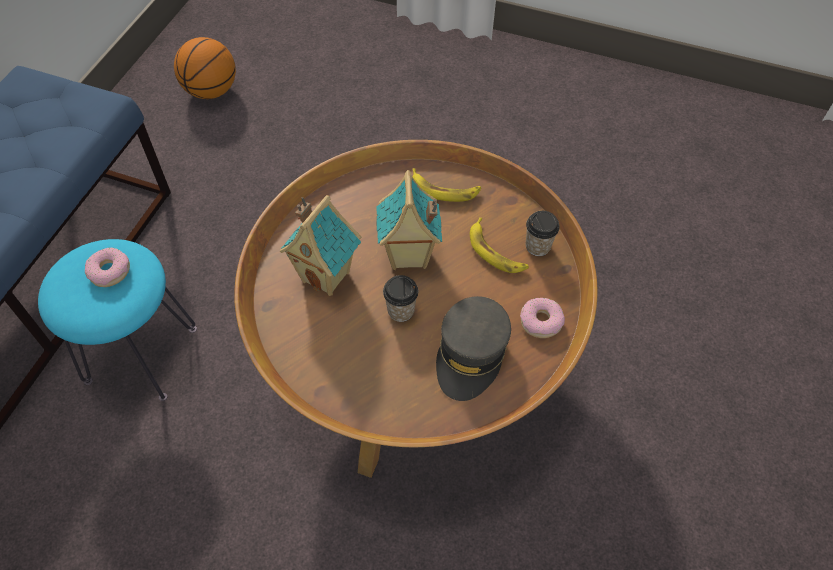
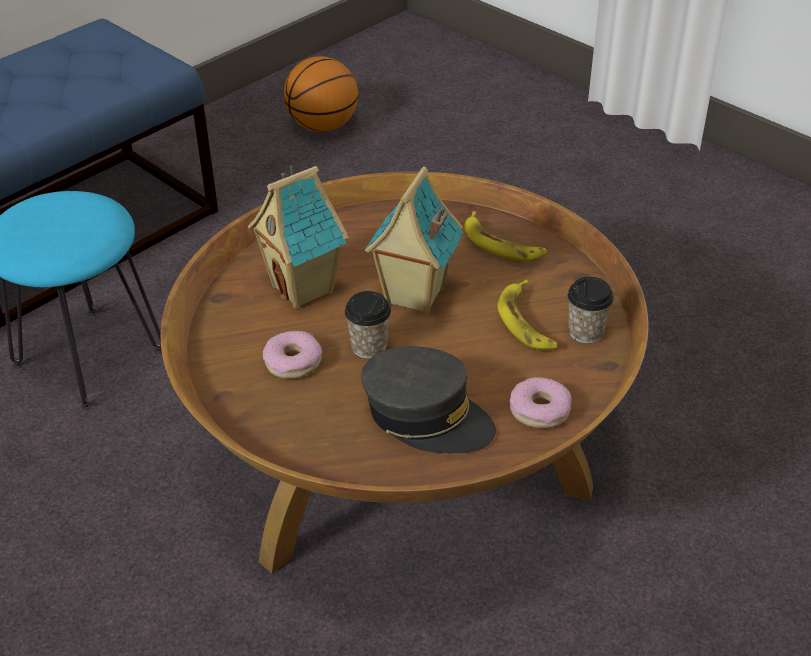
camera: 25 degrees right, 15 degrees down
(110, 271) = (73, 217): donut -> donut (293, 362)
(471, 354) = (426, 416): grey cap -> grey cap turned 105 degrees counterclockwise

